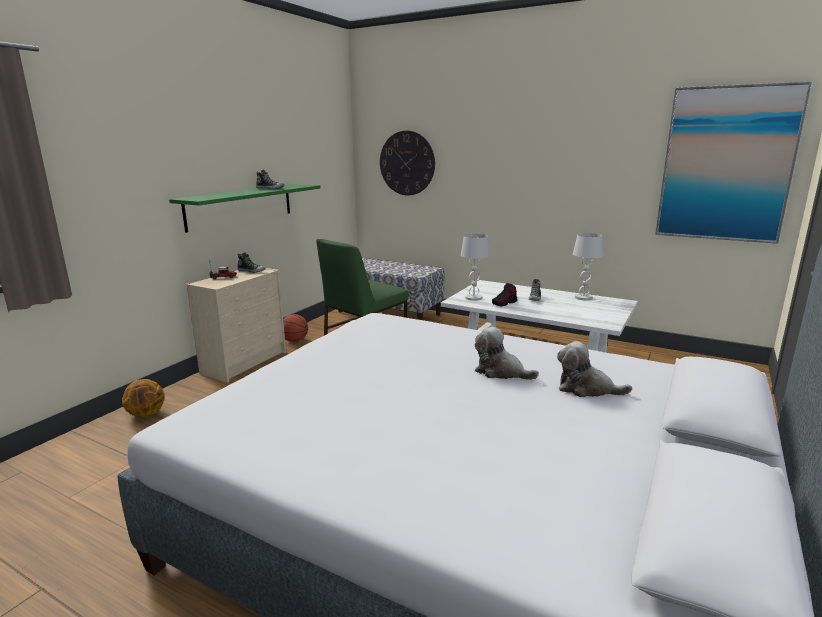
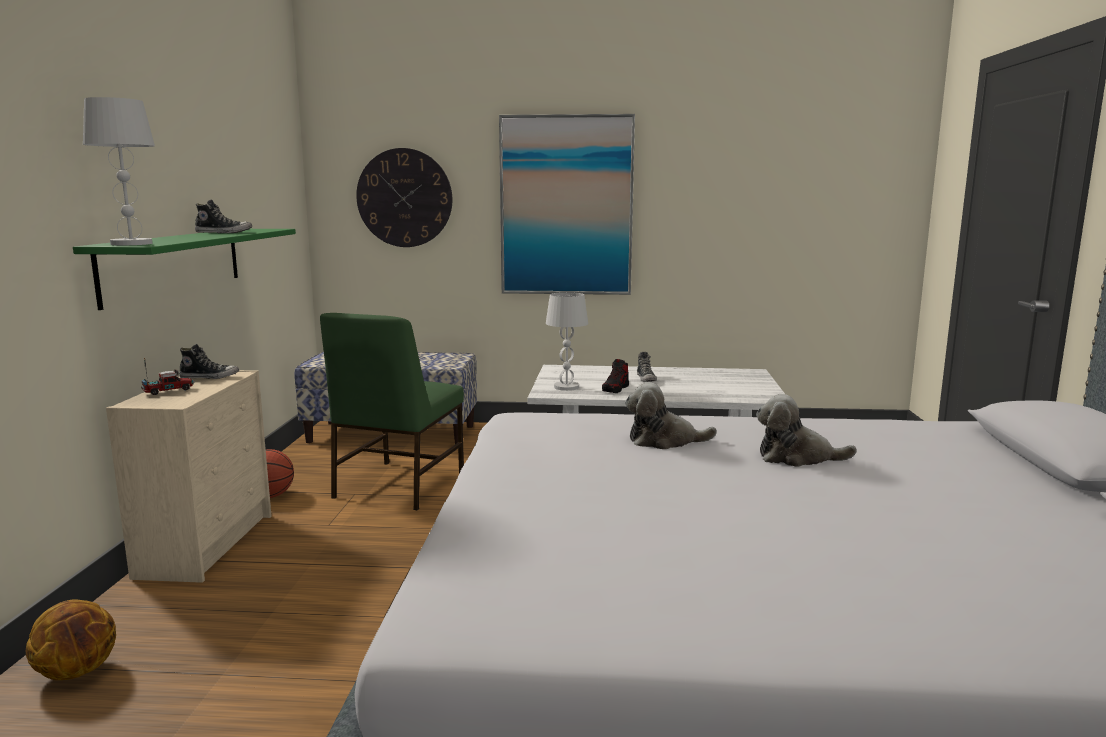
camera: 25 degrees left, 5 degrees down
(583, 297) = (702, 372): white table lamp -> white table lamp (132, 244)
(586, 389) = (917, 460): plush toy -> plush toy (664, 441)
(726, 164) = (843, 192): picture -> picture (566, 206)

